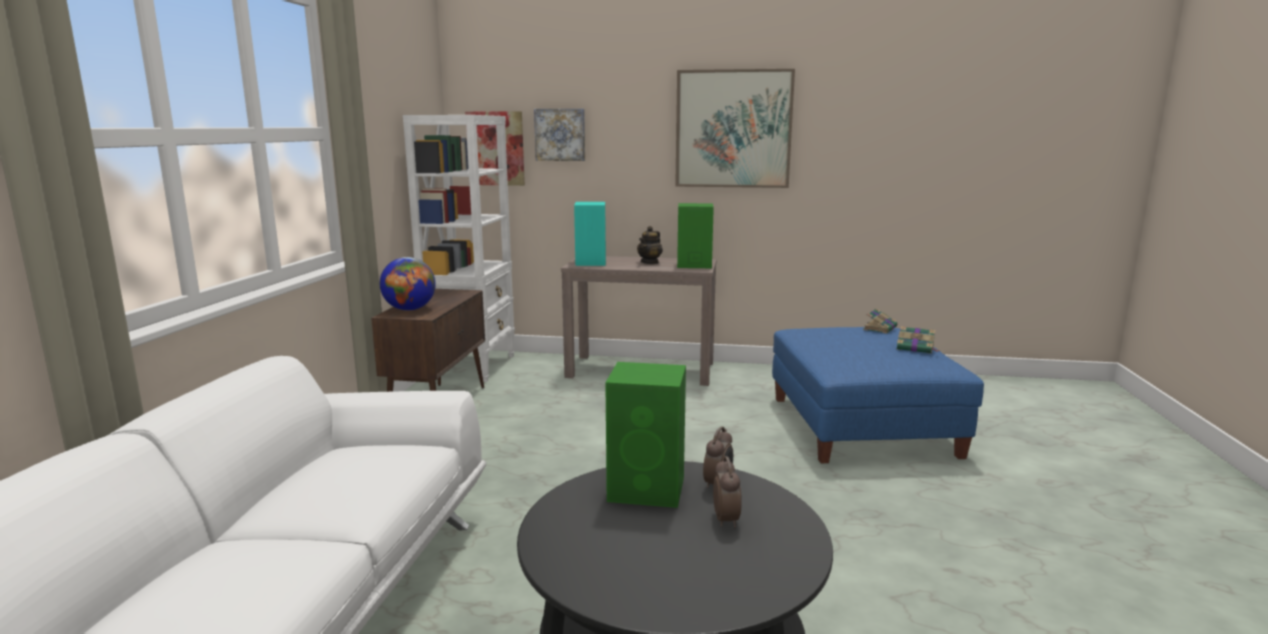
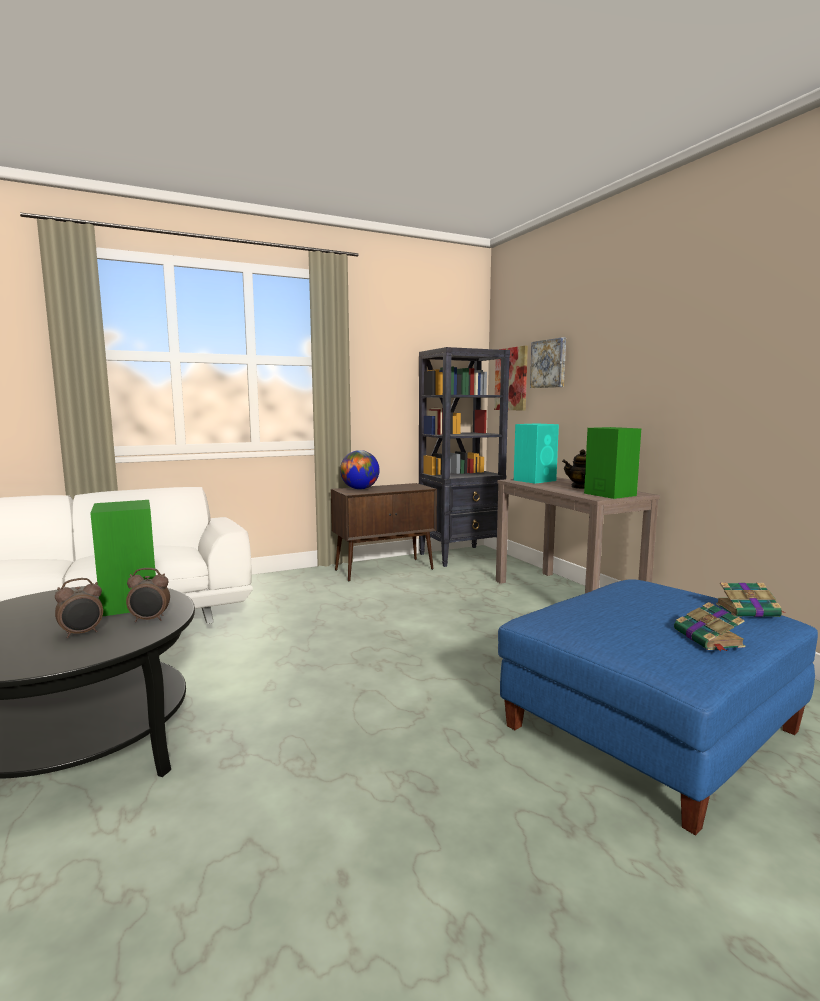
camera: 55 degrees right, 5 degrees down
(472, 366) = (461, 556): white bookcase -> black bookcase
(733, 129) = (687, 344): picture -> none

